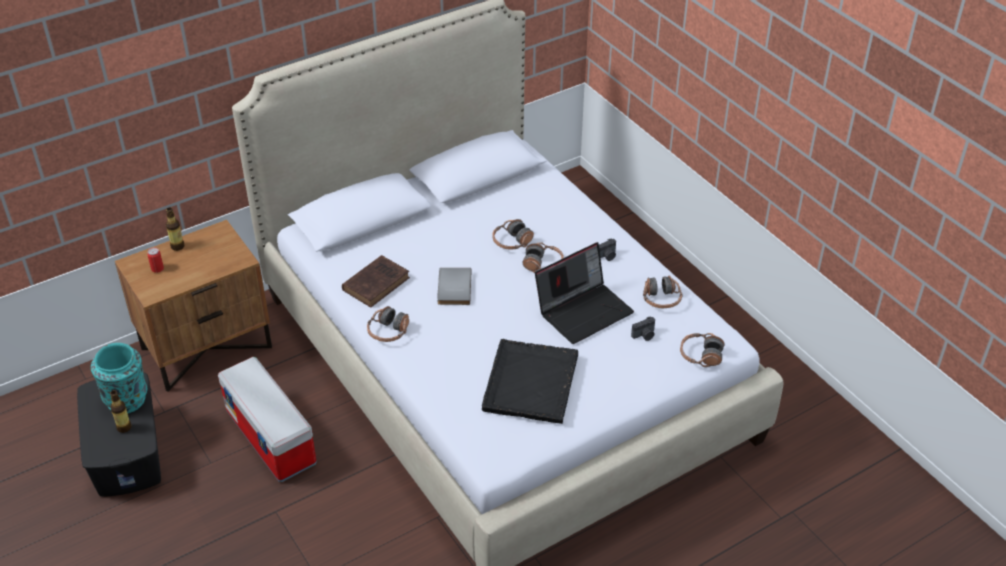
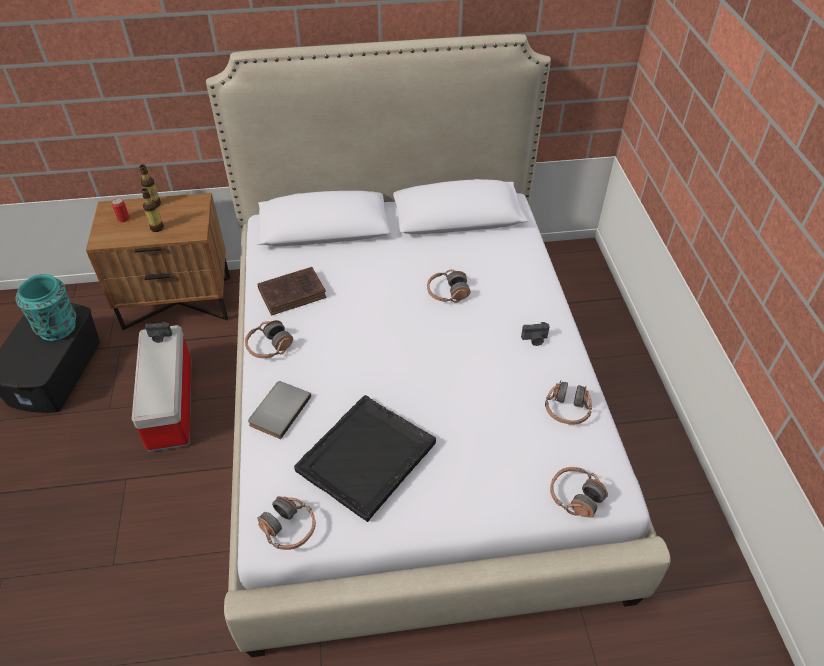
camera: 25 degrees right, 5 degrees up
(124, 427) = (36, 353): bottle -> bottle (157, 228)
(452, 288) = (359, 322): grey book -> grey book (278, 410)
(543, 264) = (463, 327): headphones -> headphones (289, 529)
(584, 310) = (475, 392): laptop -> none
(644, 335) = (524, 446): camera -> camera (159, 337)

